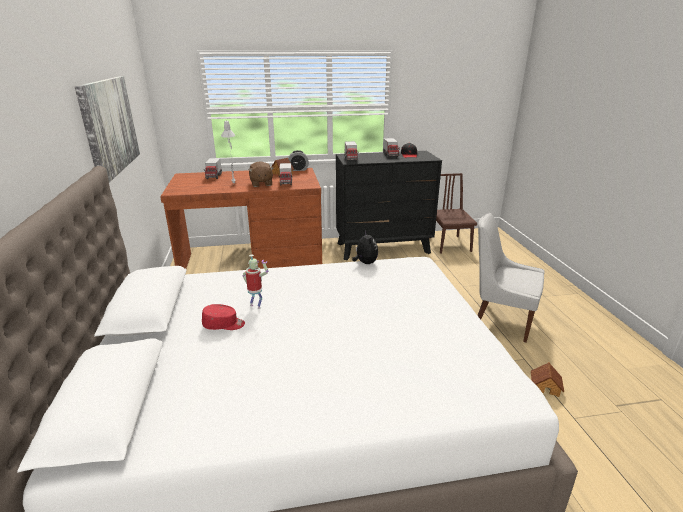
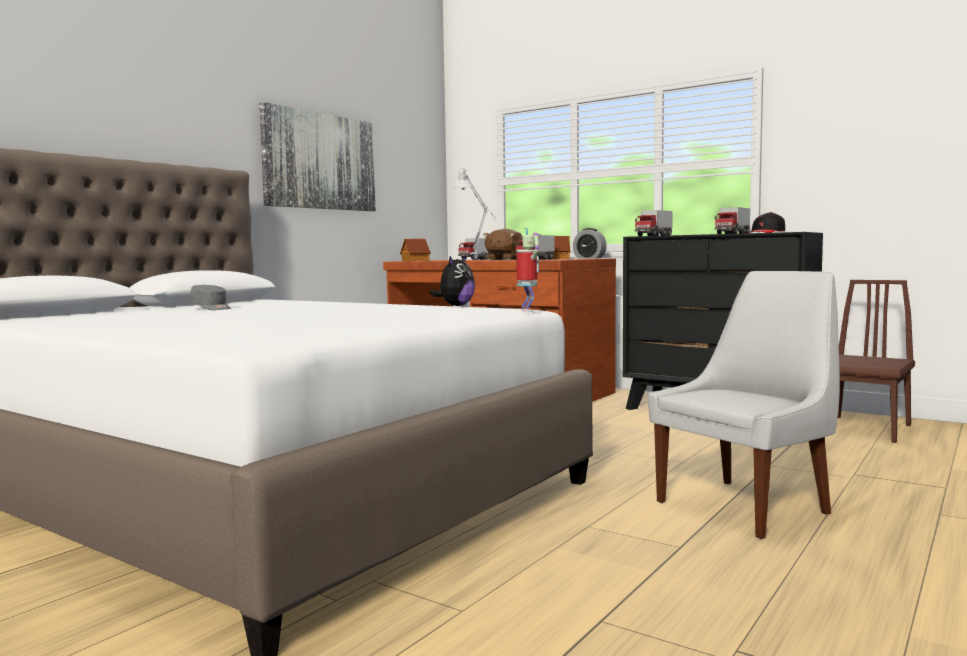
camera: 45 degrees right, 20 degrees down
(224, 325) = (211, 308): red cap -> grey cap
(257, 306) = (267, 307): toy robot -> toy robot (528, 311)
(500, 320) = (746, 506): white chair -> white chair turned 75 degrees clockwise
(545, 386) = (640, 579): toy house -> toy house (416, 260)

